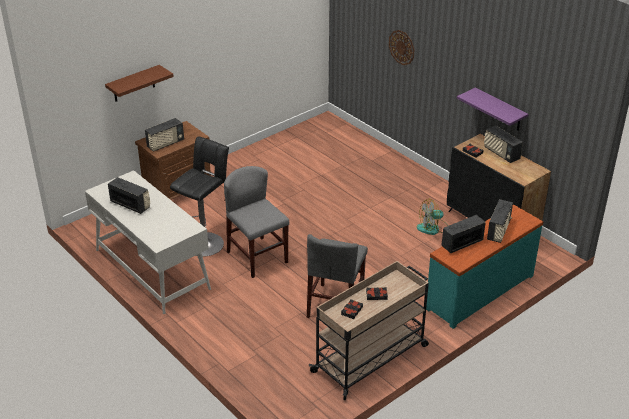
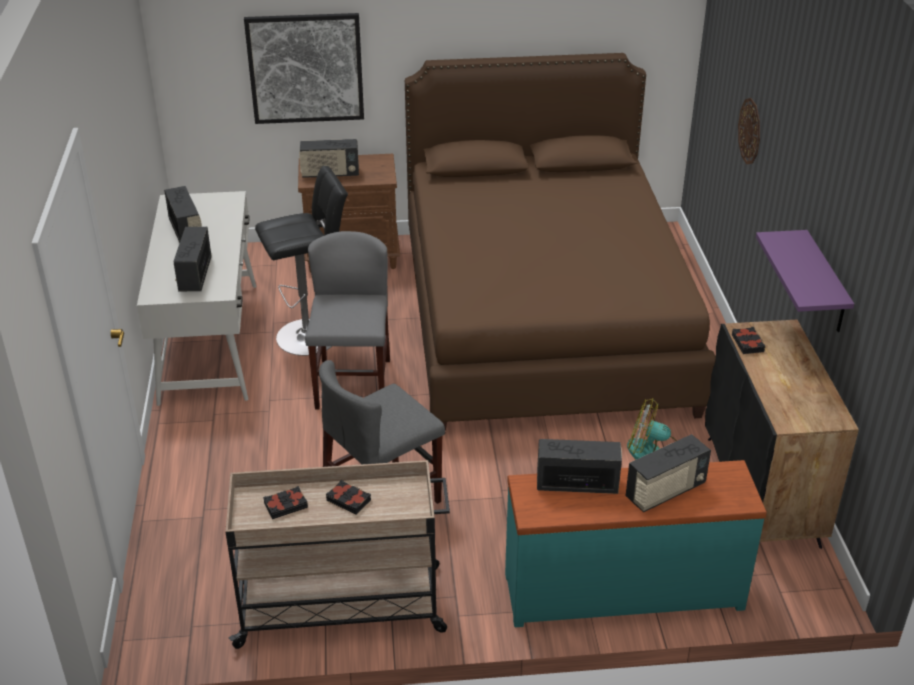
camera: 35 degrees right, 0 degrees up
(133, 84) = (305, 68): brown shelf -> picture
(315, 186) = (542, 319): none -> brown bed
(501, 154) = (796, 365): radio -> radio (194, 275)

